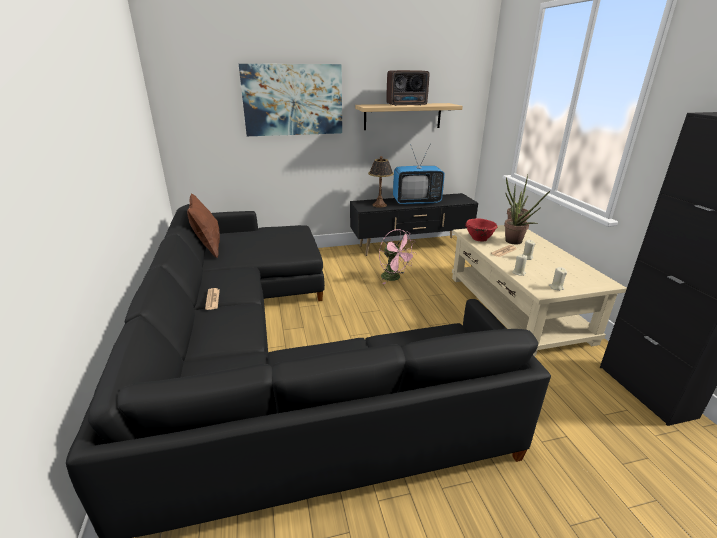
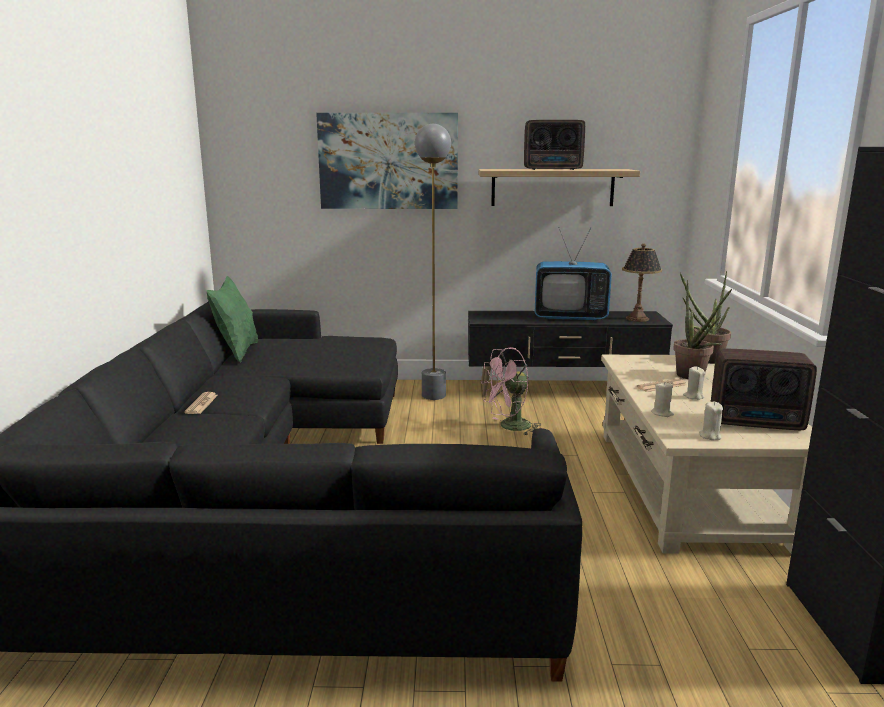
camera: 15 degrees right, 10 degrees down
(208, 248) = (237, 352): brown pillow -> green pillow
(335, 259) = (434, 396): none -> grey floor lamp
(379, 205) = (509, 317): table lamp -> table lamp (637, 319)
(394, 278) = (509, 427): pink fan -> pink fan turned 90 degrees clockwise
(479, 238) = (634, 368): red bowl -> none
(574, 274) = (758, 423): none -> radio

